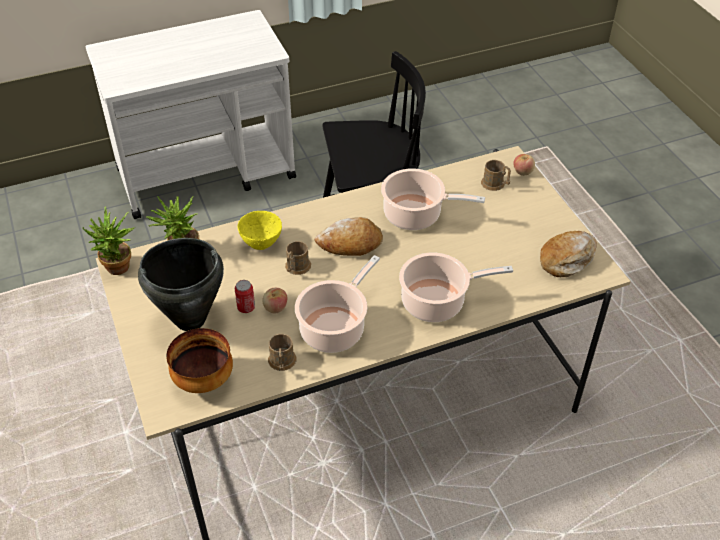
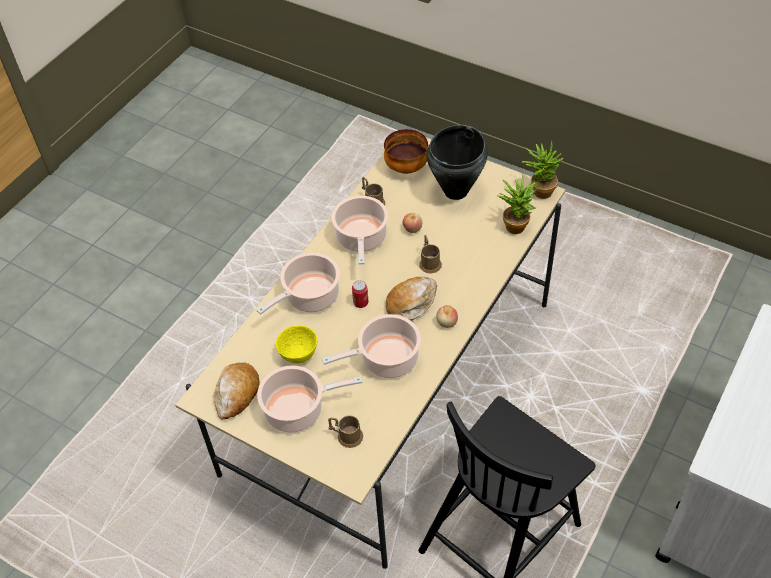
camera: 145 degrees right, 5 degrees up
(246, 307) = (431, 218): can -> can (360, 303)
(261, 243) = (474, 264): yellow bowl -> yellow bowl (299, 356)
(521, 220) = (298, 410): none -> cooking pot
(522, 172) = (332, 468): apple -> apple (447, 323)

